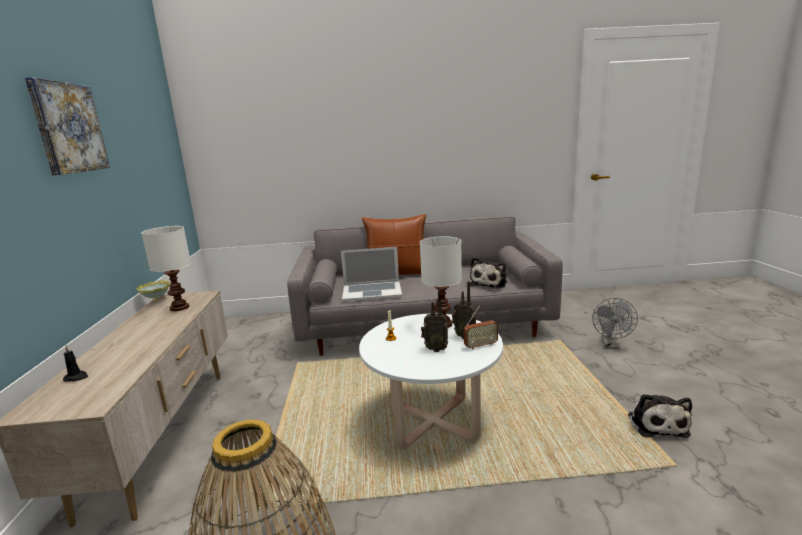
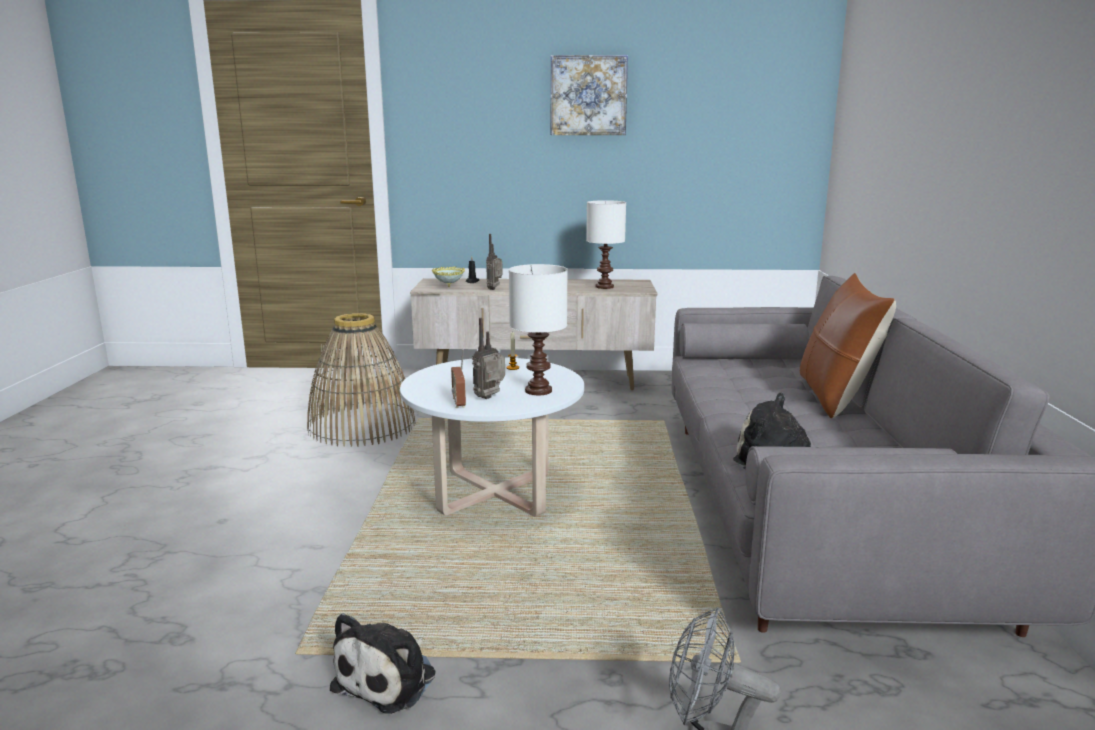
camera: 95 degrees right, 0 degrees up
(156, 300) = (631, 280): bowl -> bowl (449, 287)
(372, 291) = (730, 379): laptop -> none
(435, 349) = (468, 383): radio -> radio (495, 289)
(656, 423) = (389, 678): plush toy -> plush toy turned 75 degrees counterclockwise

